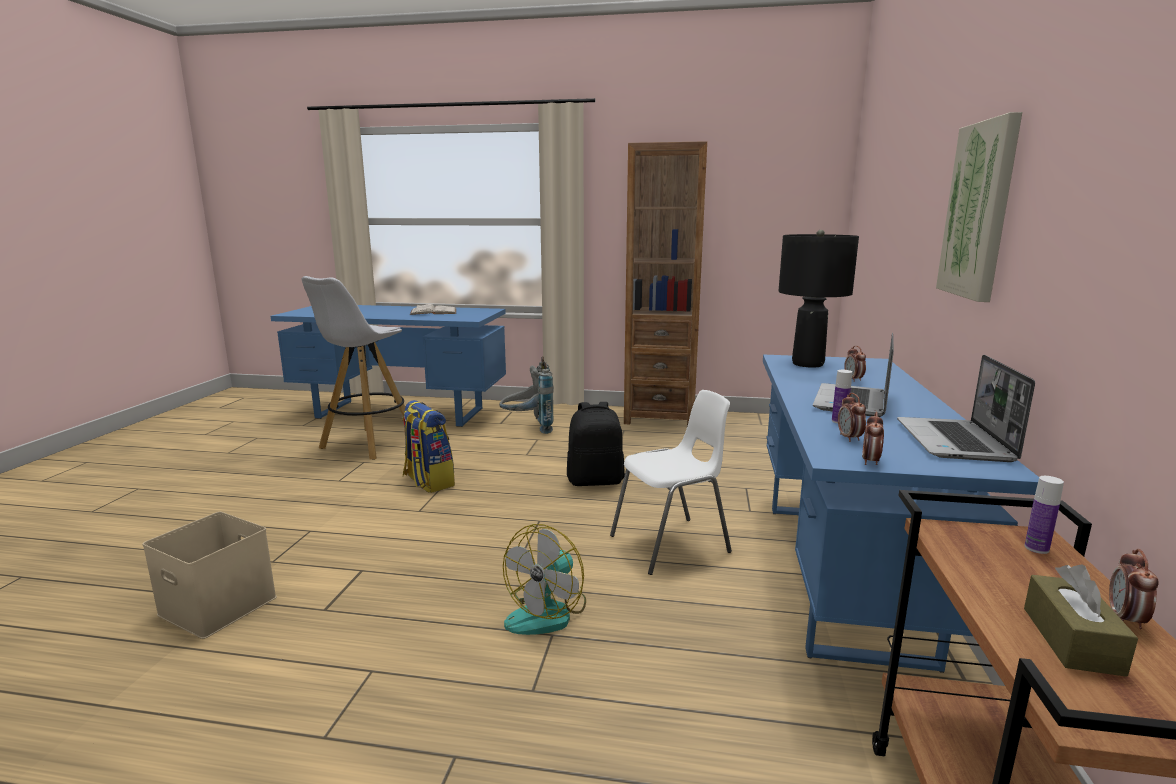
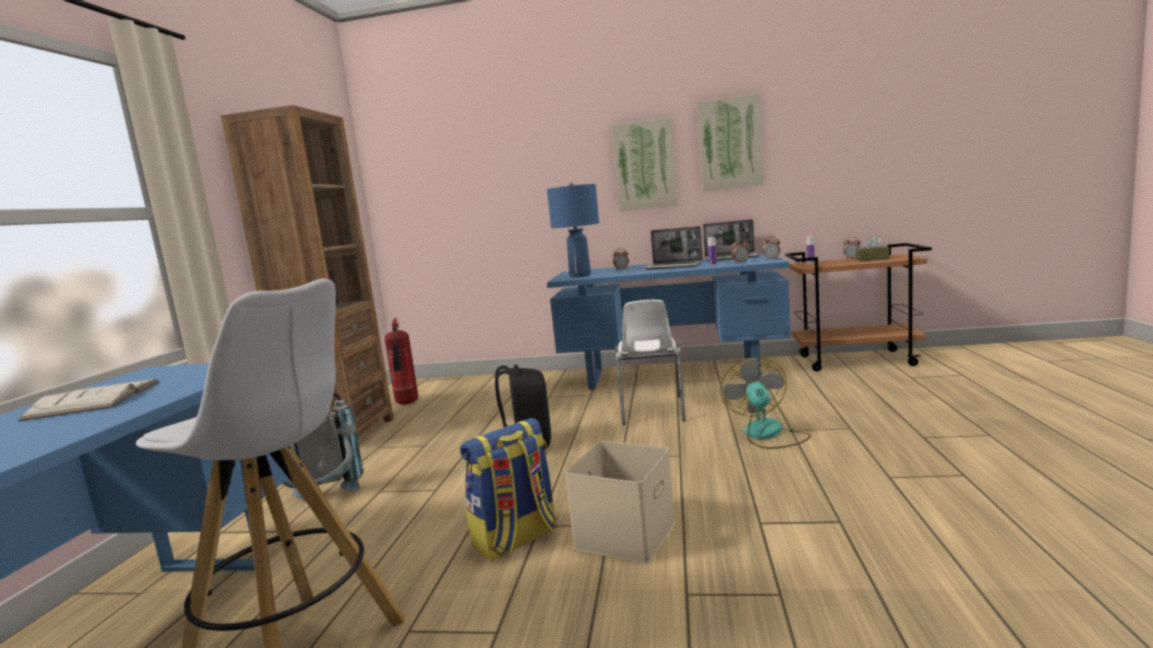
camera: 90 degrees left, 5 degrees down
(215, 606) = (898, 596): beige storage box -> beige storage box (626, 536)
(548, 612) = (767, 435): fan -> fan turned 120 degrees counterclockwise
(671, 544) = (651, 411): white chair -> white chair turned 150 degrees counterclockwise
(737, 428) = (407, 403): none -> fire extinguisher
(808, 364) = (580, 275): black table lamp -> blue table lamp
(1076, 179) = (730, 143): none -> picture

